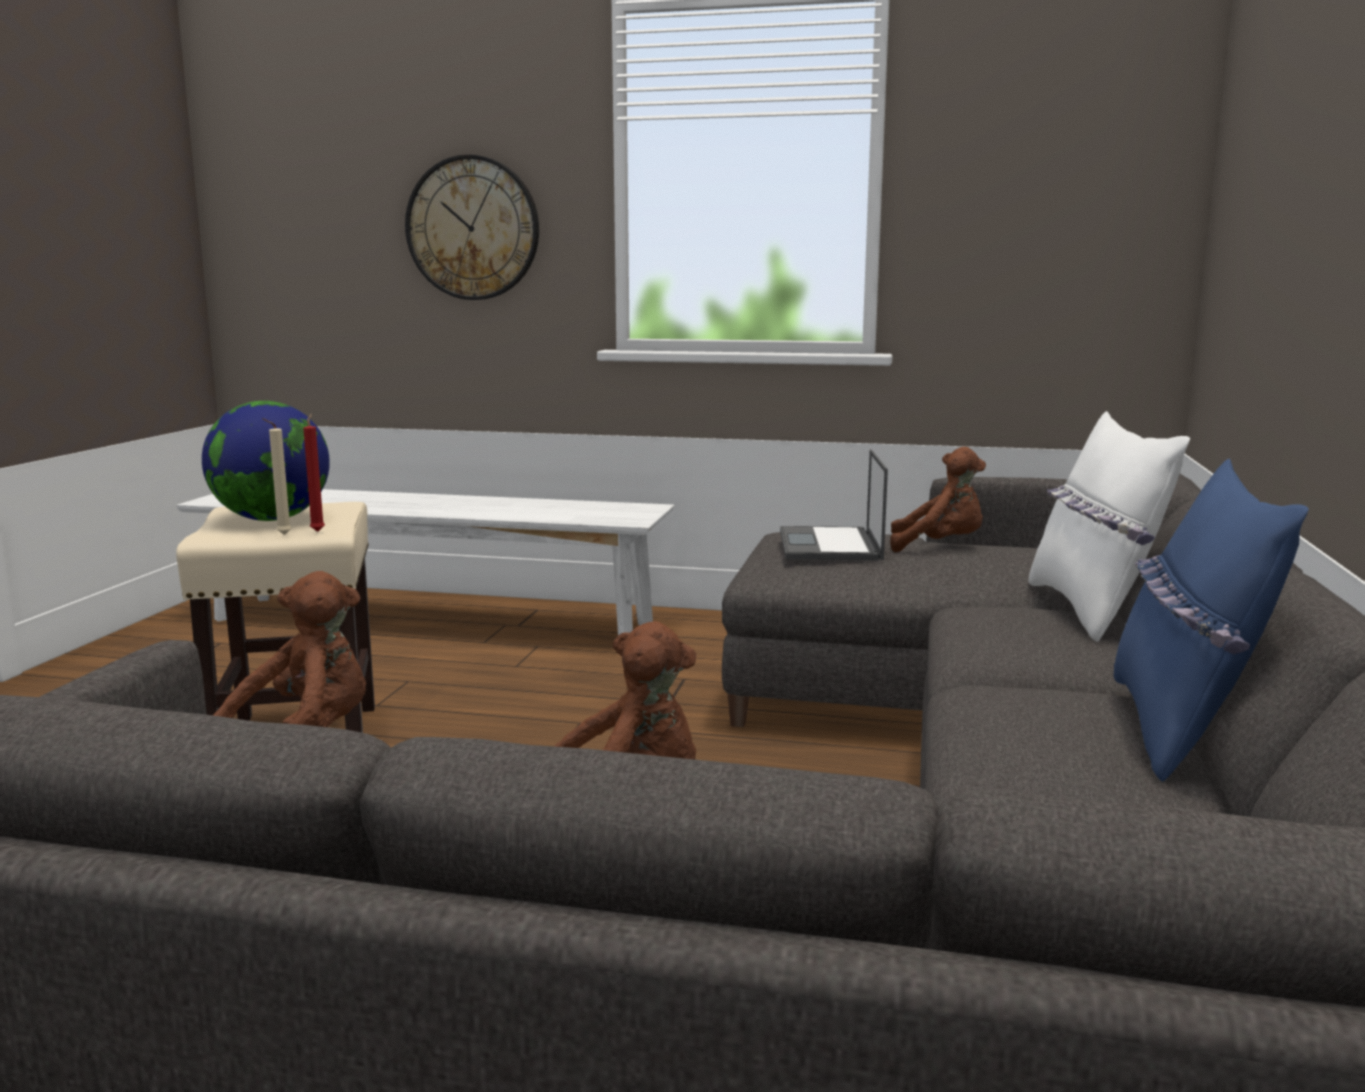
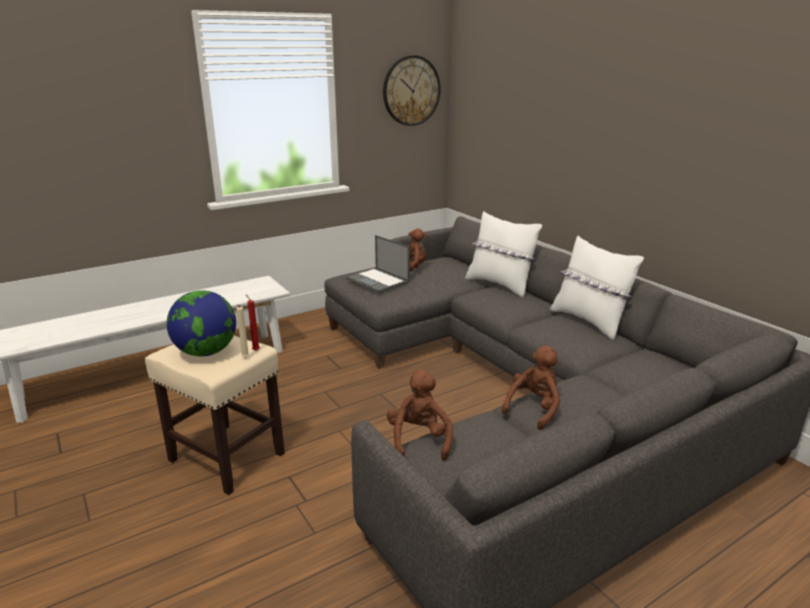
camera: 45 degrees left, 10 degrees up
(473, 228) = (119, 144): wall clock -> wall clock (411, 91)
(1181, 729) = (589, 321): blue pillow -> white pillow

